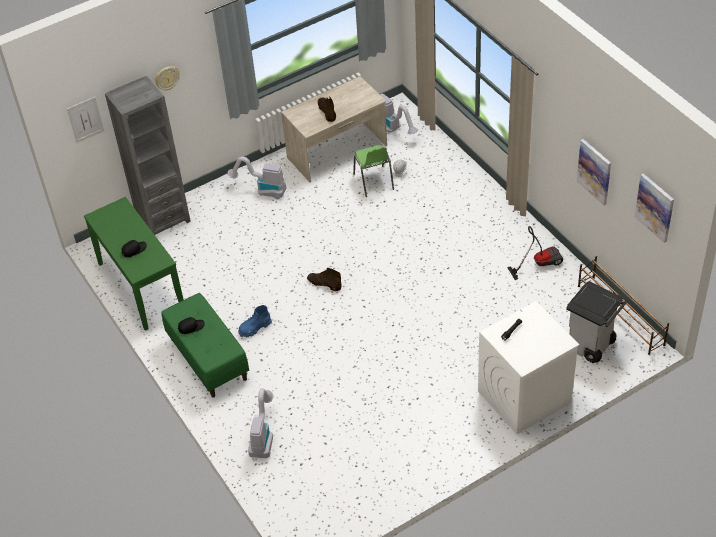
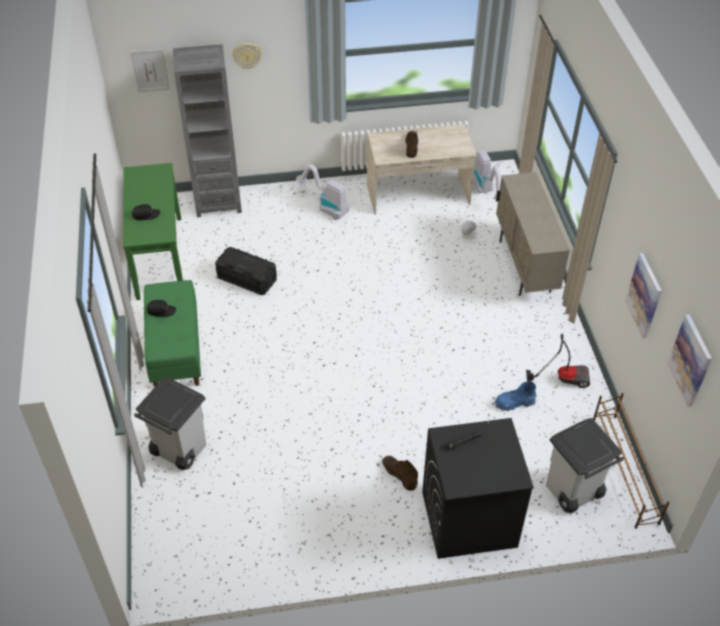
camera: 20 degrees right, 0 degrees up
(232, 277) = (247, 278): none -> black storage box
(254, 328) = (237, 336): blue boot -> blue boot (514, 403)
(263, 436) = (178, 450): vacuum cleaner -> grey trash can
(324, 283) = (330, 317): brown boot -> brown boot (399, 474)
(374, 182) = (437, 235): green chair -> none
(461, 183) = (524, 267): none -> beige cabinet
(524, 397) = (468, 519): white washing machine -> black washing machine

